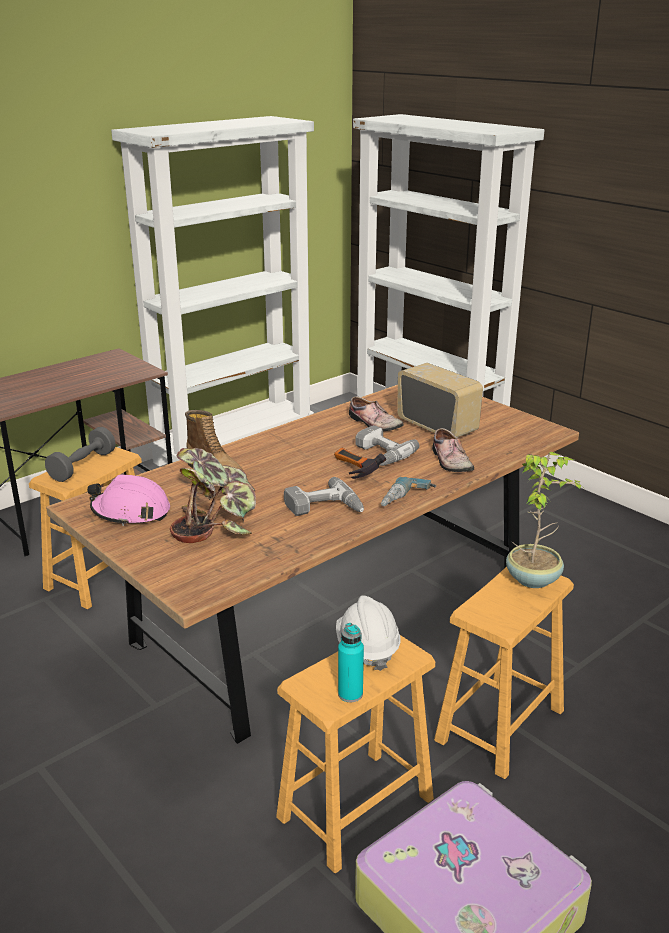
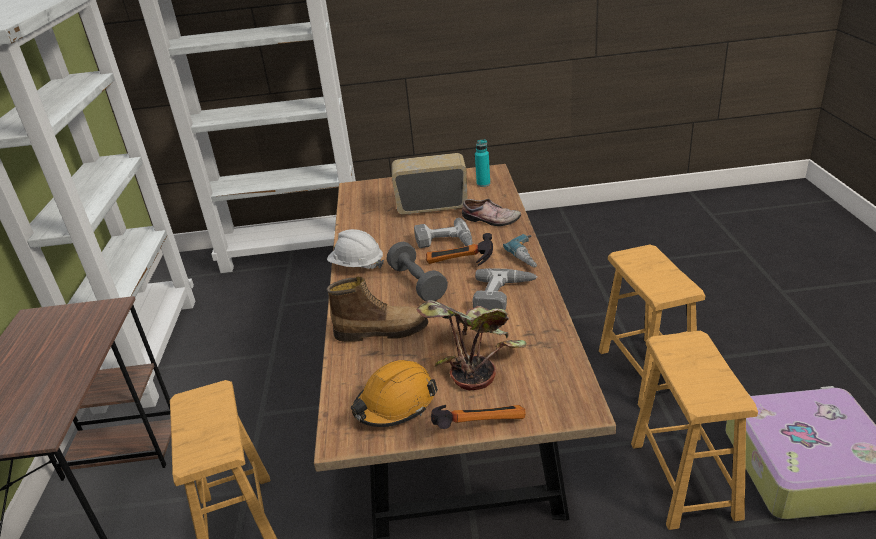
camera: 50 degrees left, 5 degrees up
(83, 466) = (200, 426): grey dumbbell -> grey dumbbell (417, 283)
(131, 512) = (395, 404): pink hard hat -> orange hard hat
(134, 553) = (477, 424): none -> hammer
(350, 694) = (727, 384): turquoise bottle -> turquoise bottle (483, 184)
(367, 648) = (673, 355): white hard hat -> white hard hat (356, 265)
(373, 424) = (390, 229): shoe -> none
(534, 579) = (640, 256): potted plant -> none

